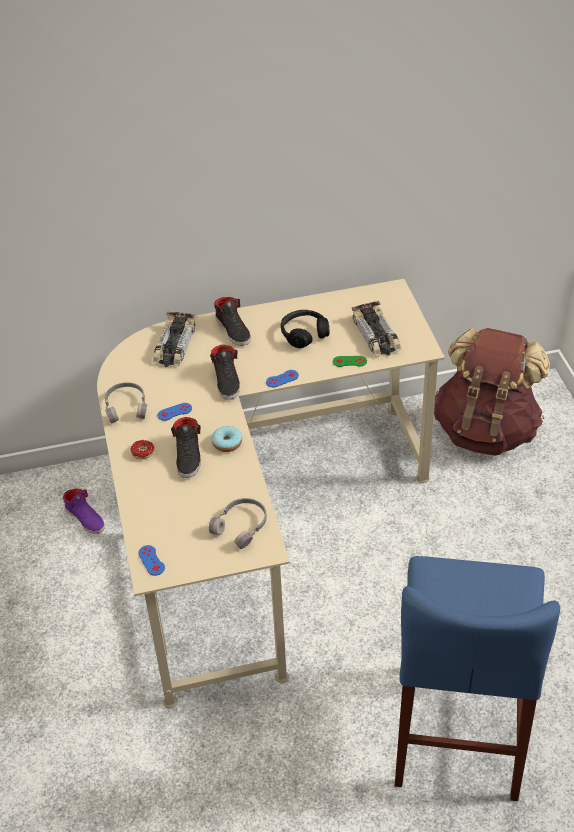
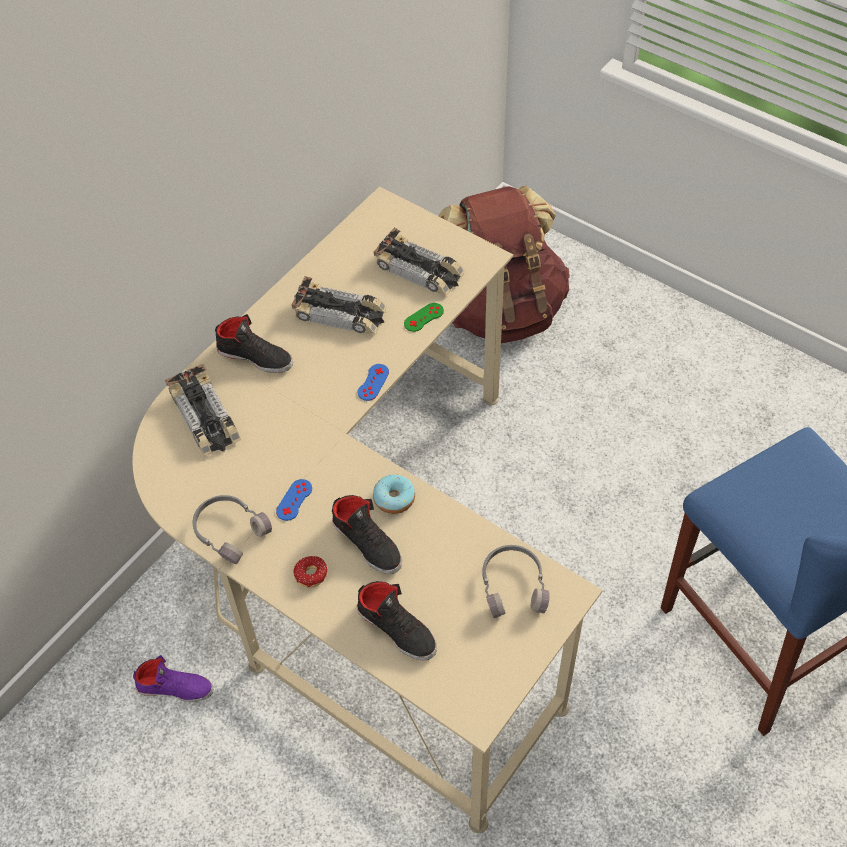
camera: 40 degrees left, 10 degrees up
(151, 560) = (461, 697): blue game controller -> none
(227, 380) = (314, 423): black shoe -> black shoe (397, 628)
(304, 334) = (341, 314): black headphones -> toy car

